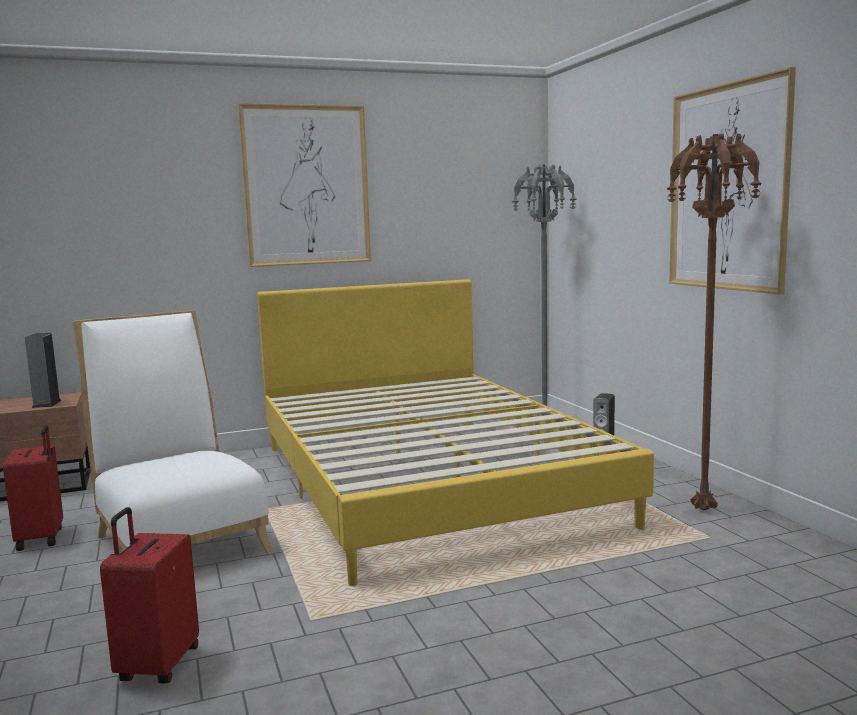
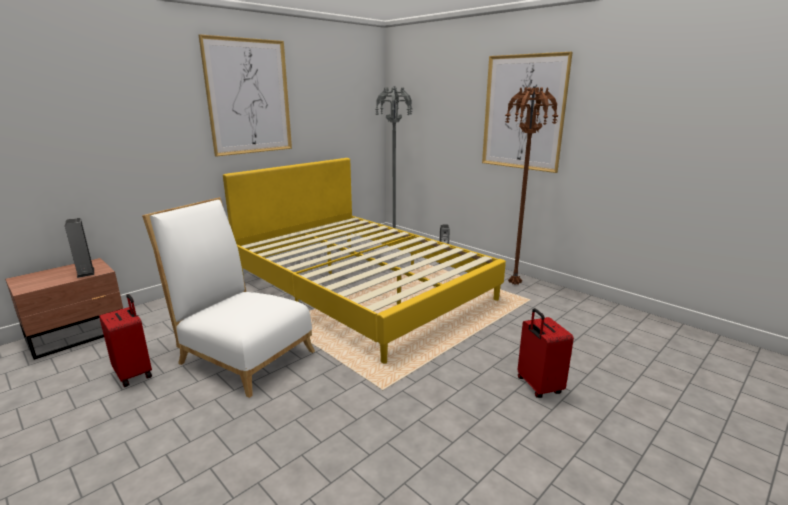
camera: 25 degrees left, 10 degrees up
(157, 665) = (320, 441): red suitcase -> red suitcase (538, 386)

